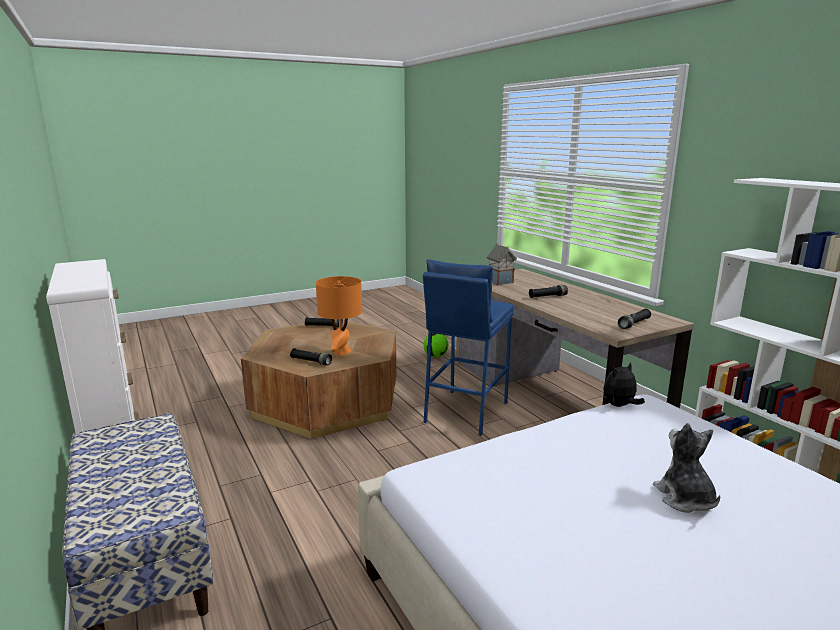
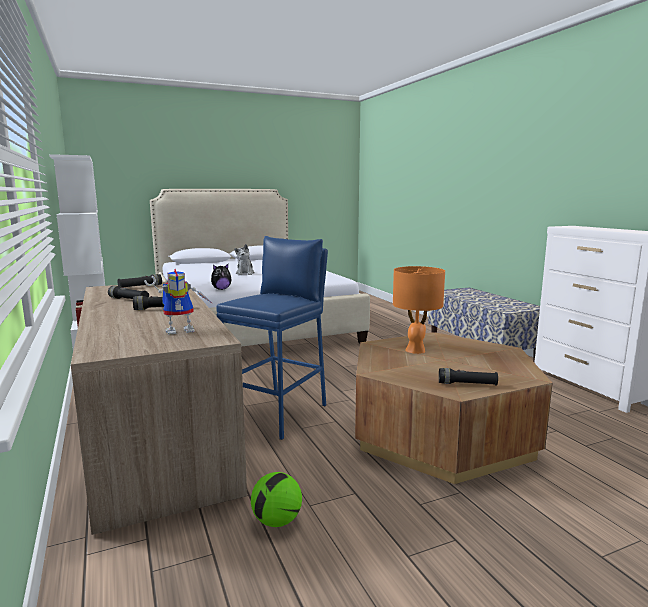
camera: 175 degrees left, 5 degrees down
(311, 362) = (440, 342): black flashlight -> black flashlight (128, 300)
(500, 282) = (182, 330): toy house -> toy robot

